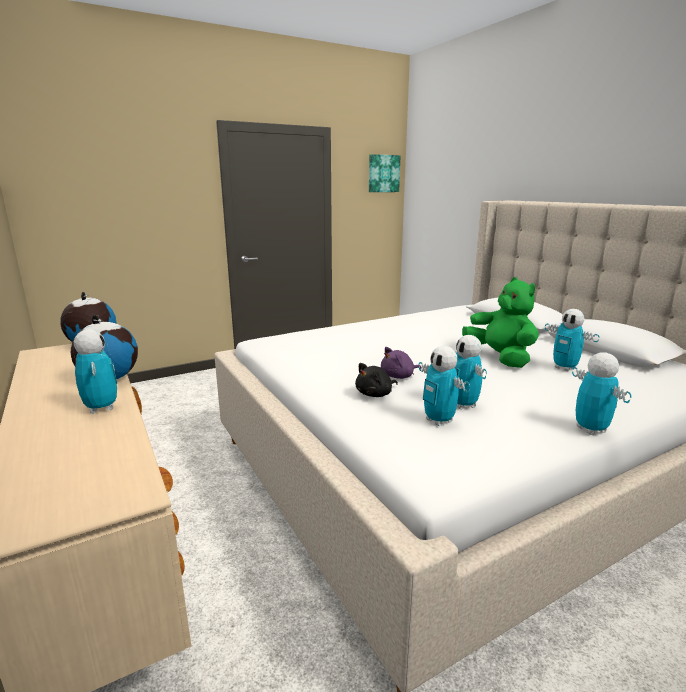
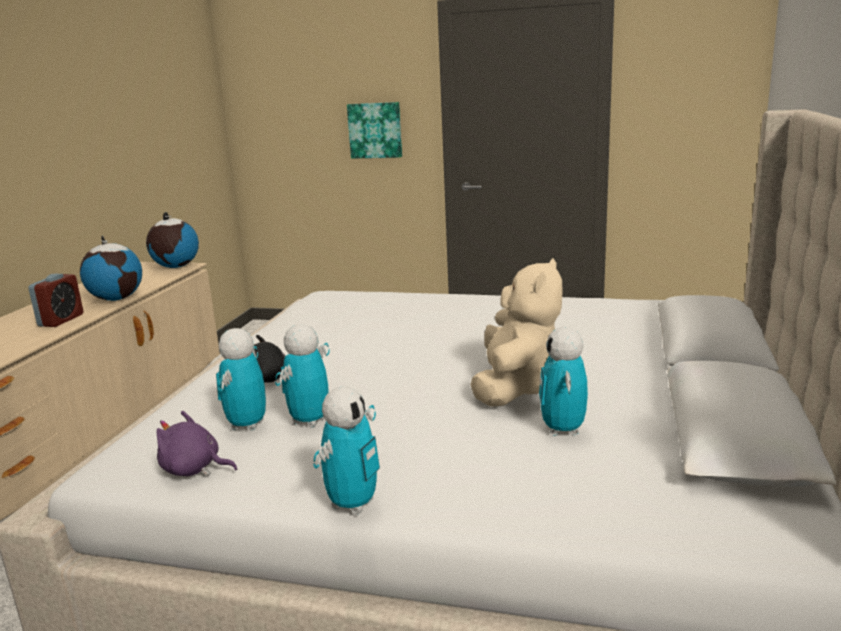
camera: 45 degrees right, 0 degrees up
(101, 408) = (61, 320): toy robot -> alarm clock
(383, 173) = (720, 54): picture -> picture (375, 130)
(399, 376) = (341, 369): purple plush toy -> purple plush toy (194, 469)
(500, 358) = (514, 387): green plush toy -> beige plush toy

